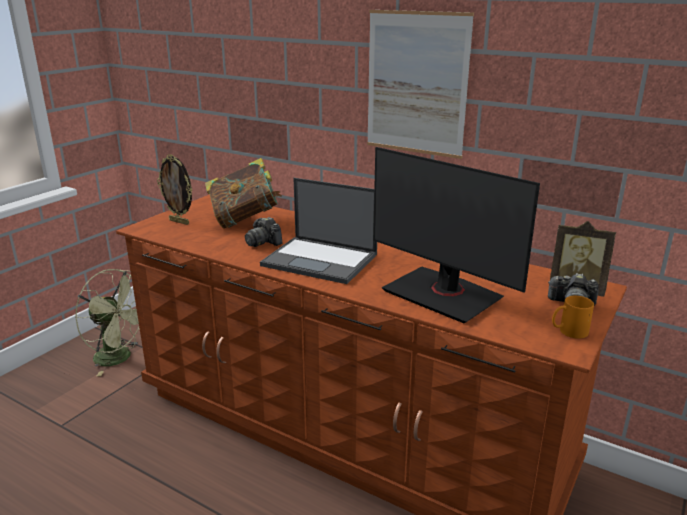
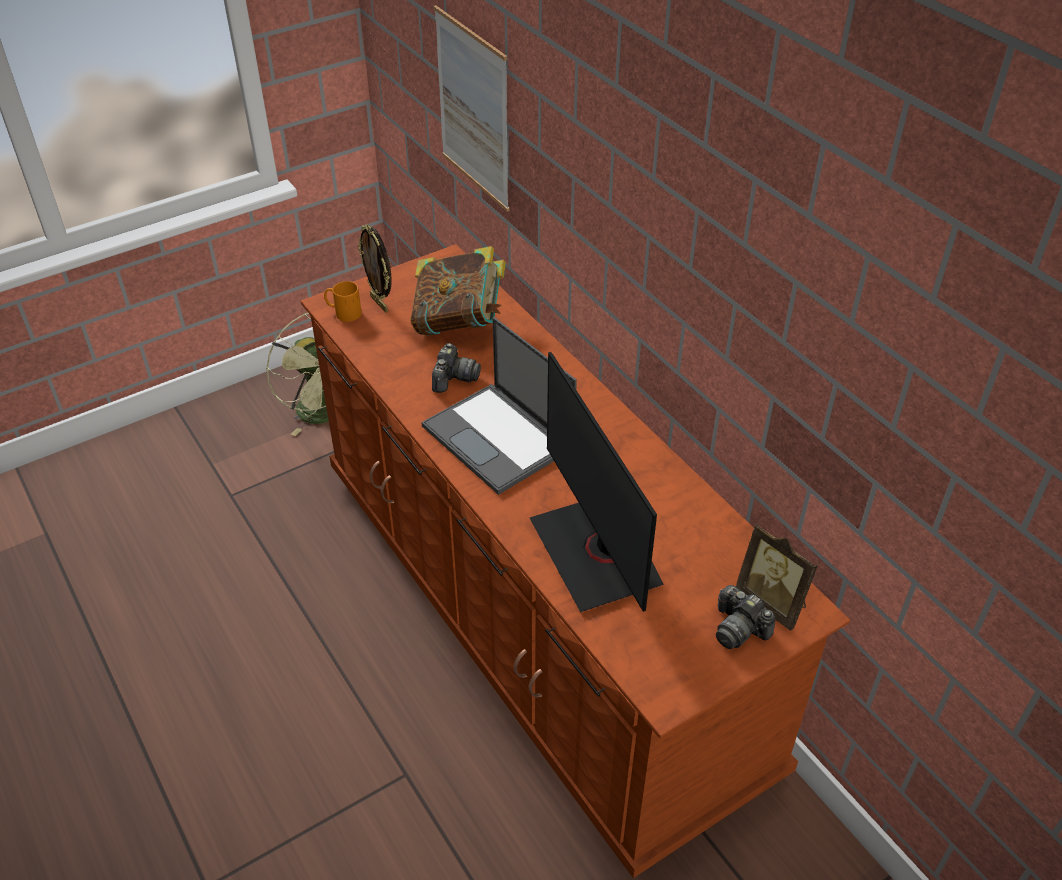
camera: 25 degrees right, 20 degrees up
(263, 242) = (454, 378): camera -> camera turned 150 degrees counterclockwise
(416, 84) = (668, 242): picture -> picture (473, 109)
(568, 332) = (691, 671): orange mug -> orange mug (343, 313)

